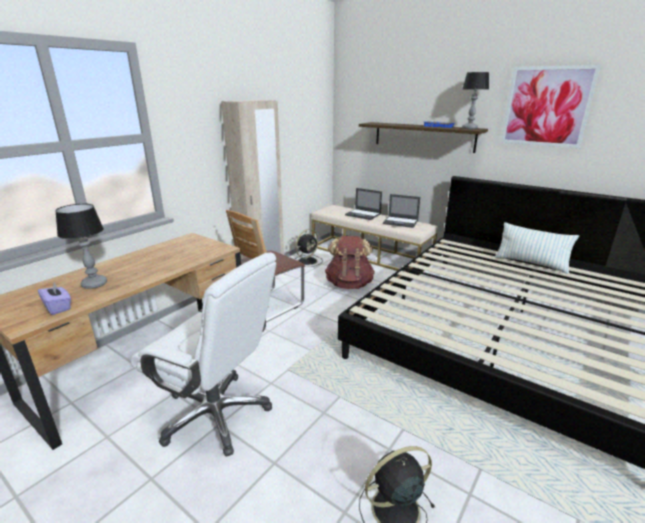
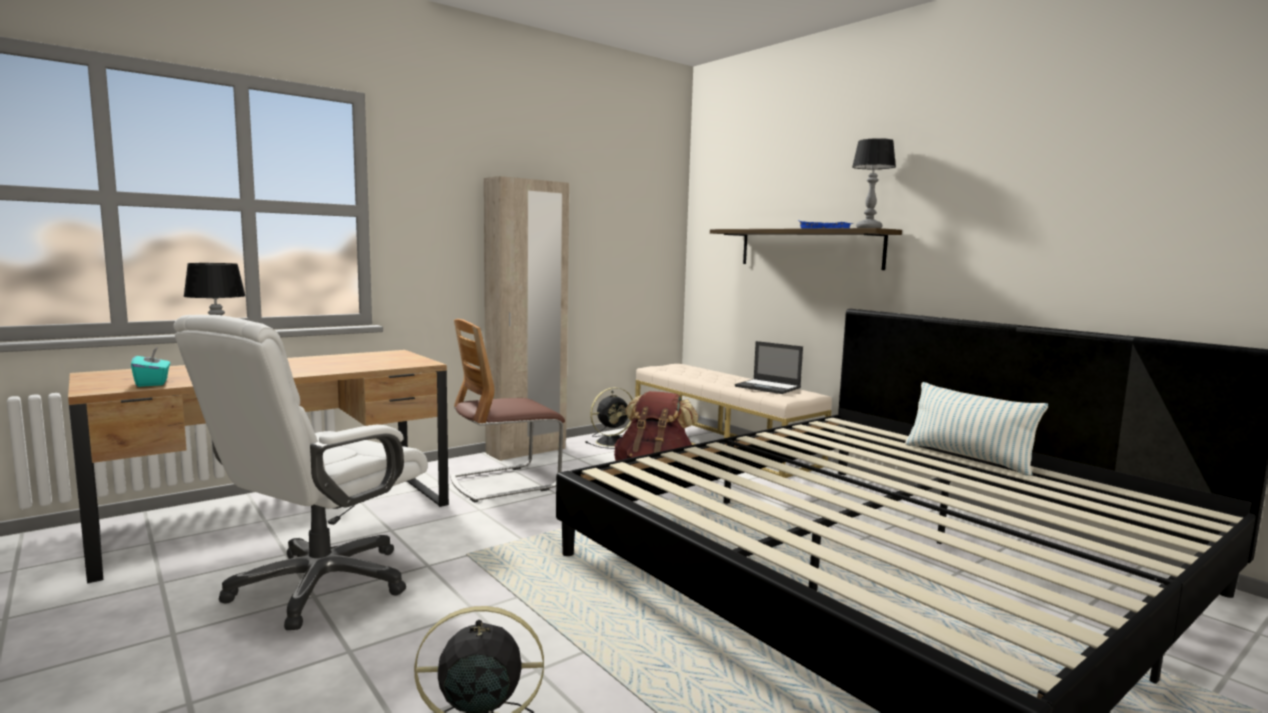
camera: 15 degrees right, 15 degrees down
(58, 307) = (153, 383): purple tissue box -> turquoise tissue box
(216, 414) = (320, 585): white office chair -> white office chair turned 75 degrees clockwise
(363, 214) = (715, 375): laptop -> none
(546, 107) = (988, 188): picture -> none

